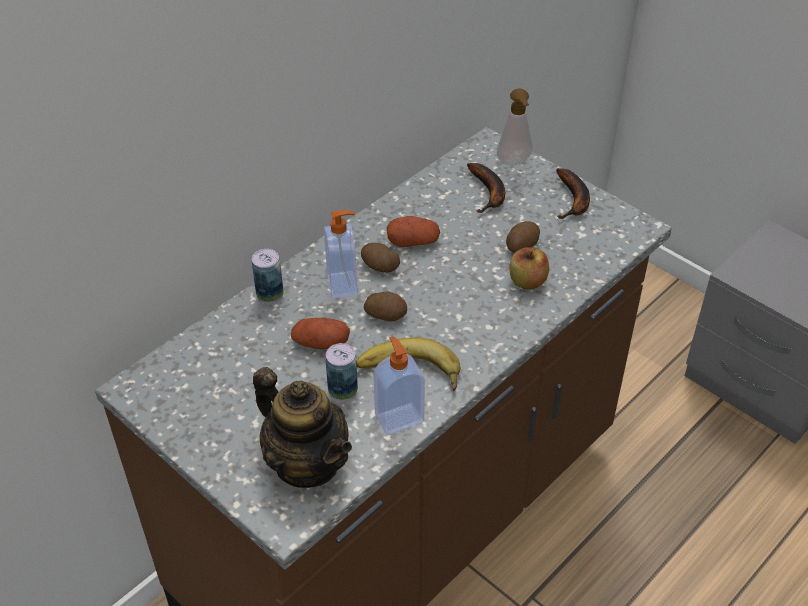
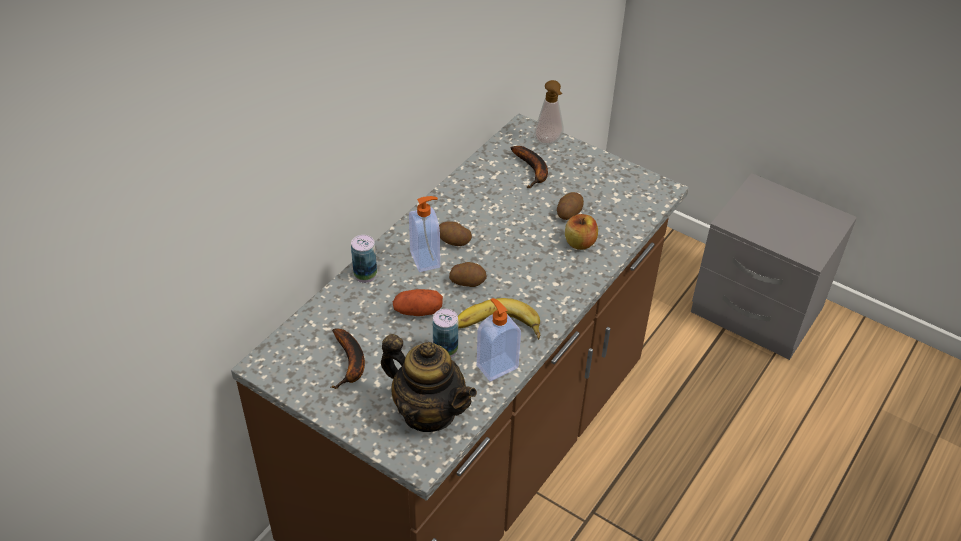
camera: 10 degrees left, 0 degrees up
(413, 241) = (477, 217): potato -> none
(574, 200) = (604, 171): banana -> banana (350, 363)

